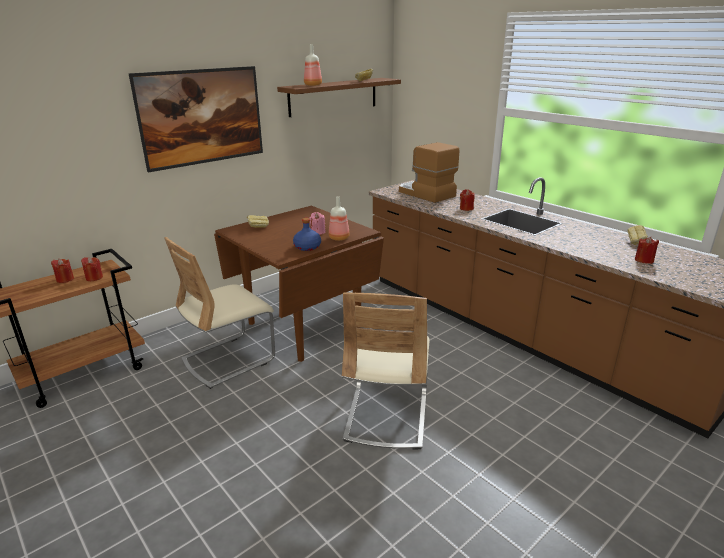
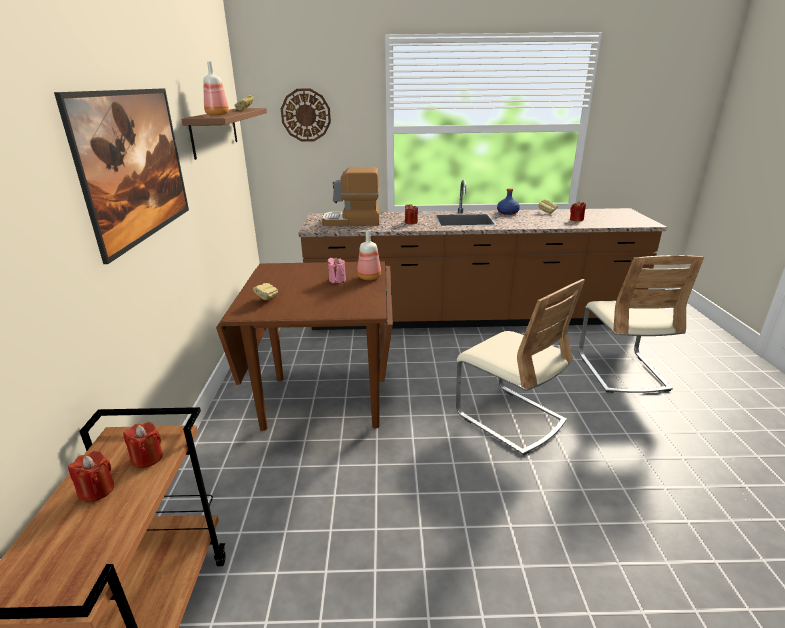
camera: 50 degrees left, 0 degrees up
(228, 359) = (311, 473): beige chair -> beige chair (621, 371)
(307, 247) = (365, 294): blue bottle -> blue bottle (507, 213)
(435, 88) = (306, 115): none -> wall clock

